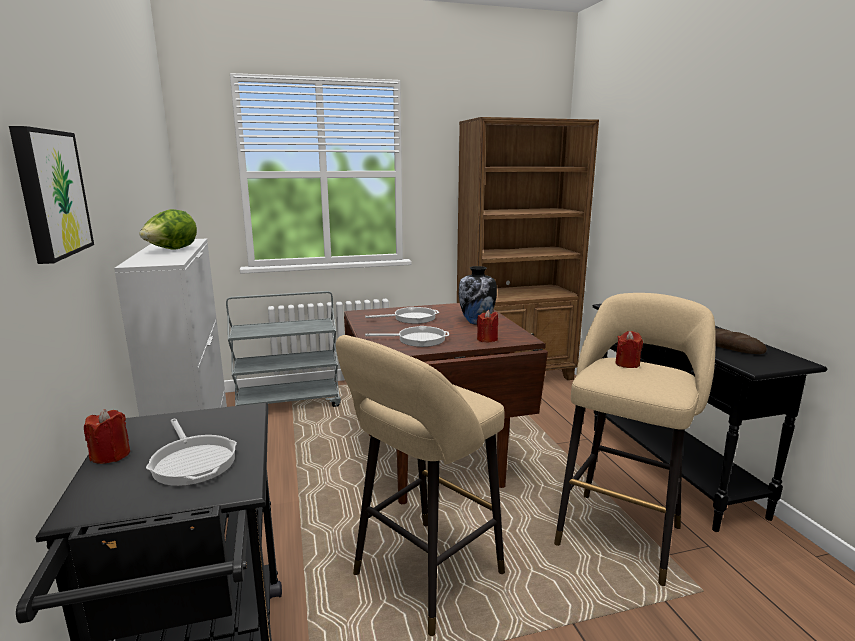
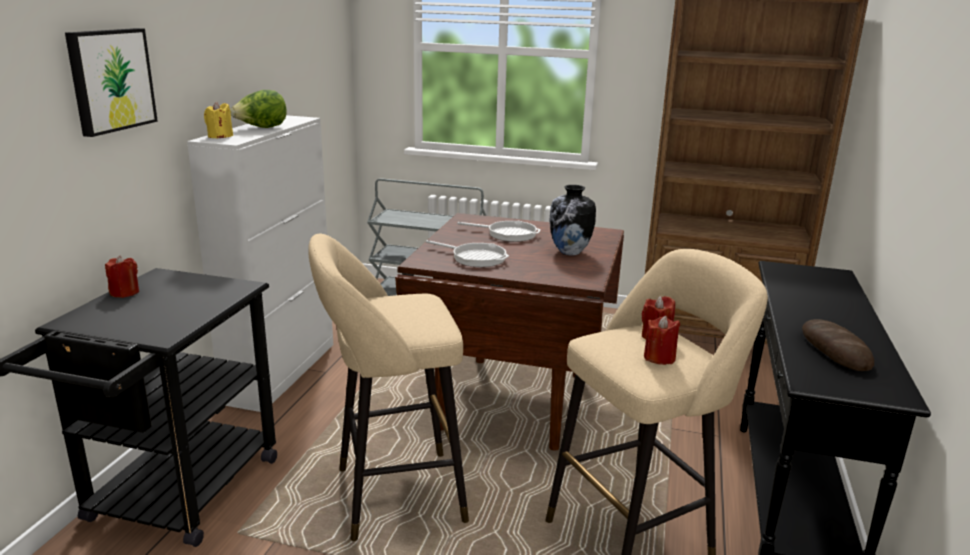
camera: 30 degrees right, 5 degrees up
(144, 260) = (220, 136): none -> yellow candle
(193, 461) = (162, 311): frying pan -> none
(487, 339) = (546, 273): red candle -> red candle (659, 358)

